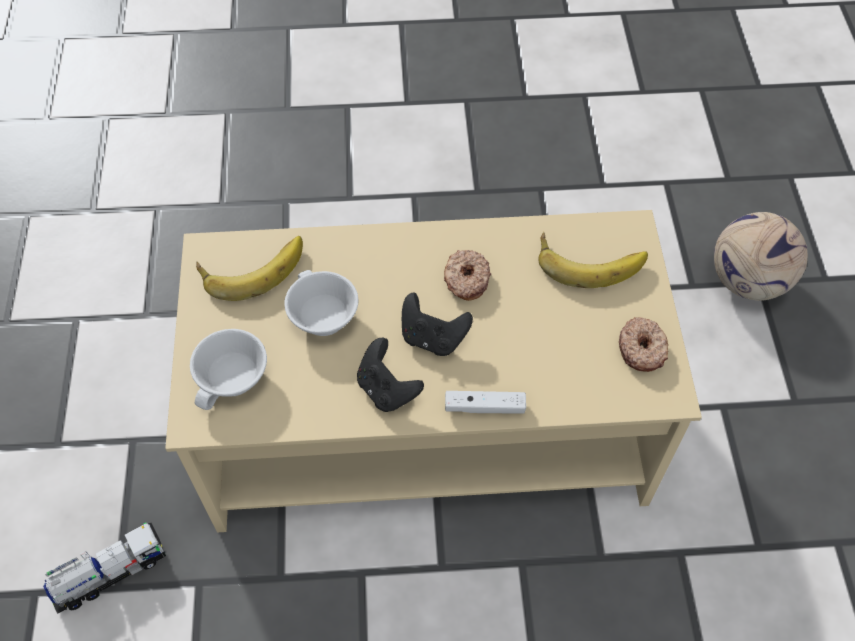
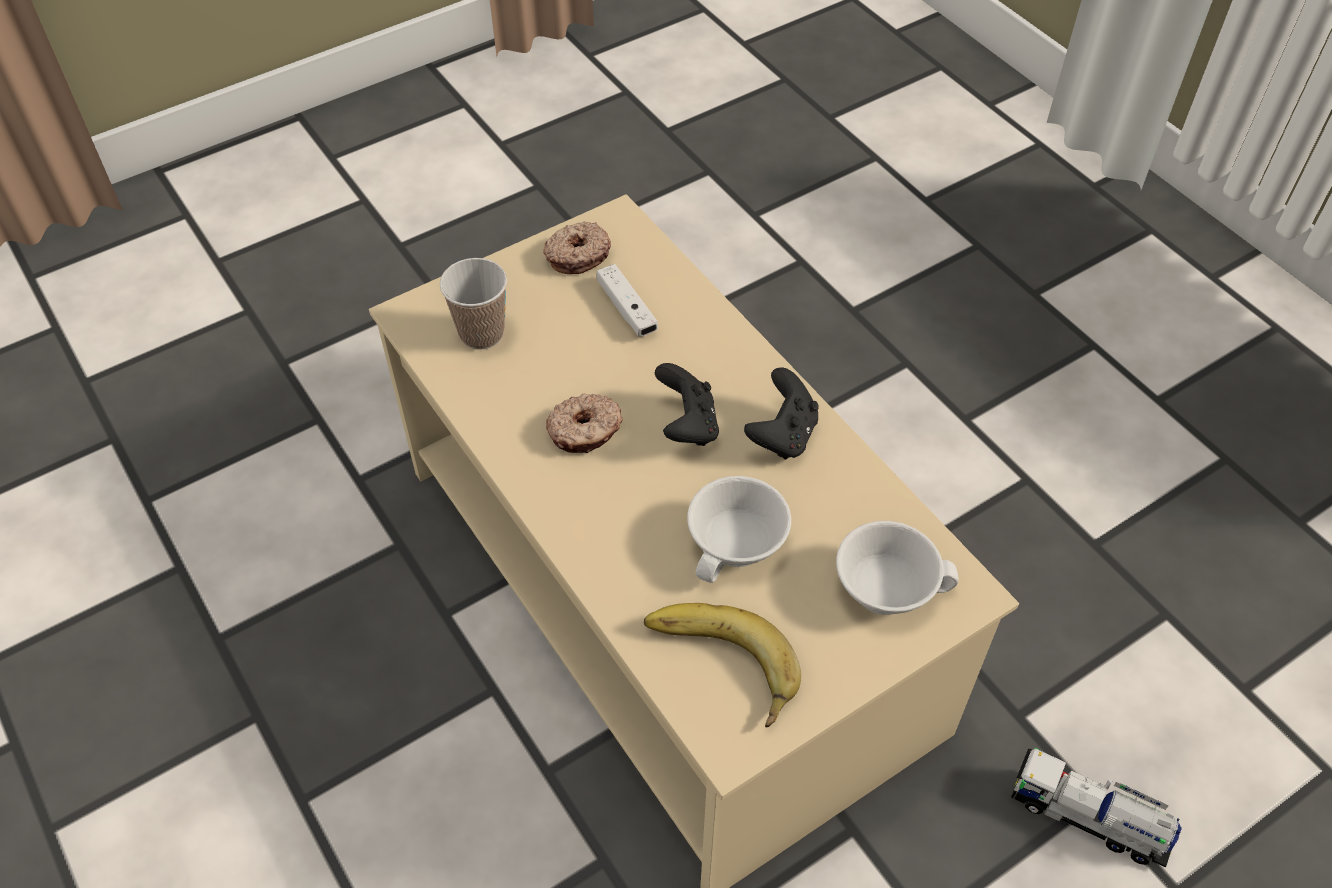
camera: 120 degrees left, 5 degrees down
(484, 407) = (739, 346): white game controller -> white game controller (627, 309)
(590, 260) = (481, 334): banana -> cup
(746, 281) = (287, 373): football -> none

